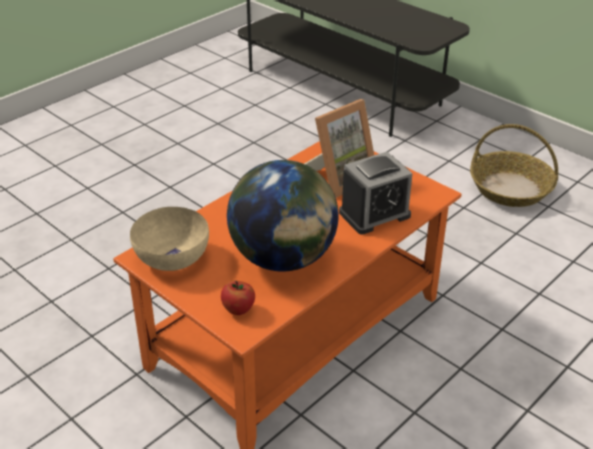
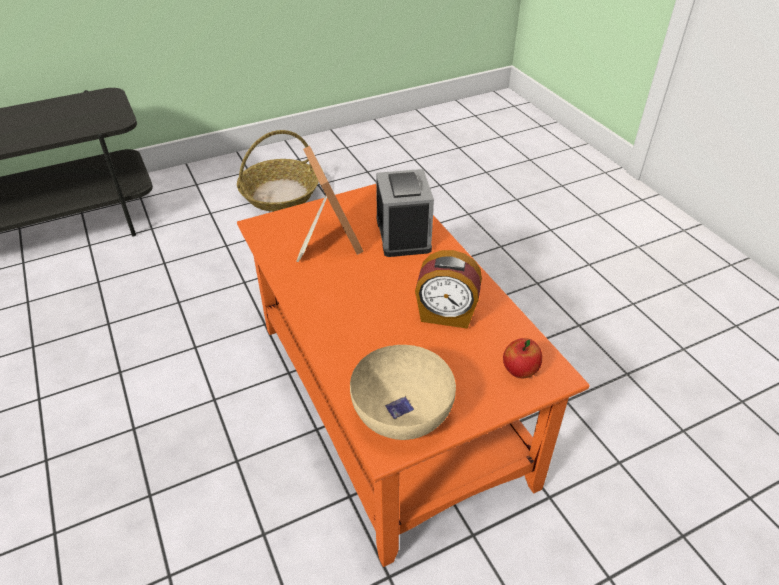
camera: 70 degrees left, 5 degrees up
(284, 258) = (446, 315): globe -> alarm clock

